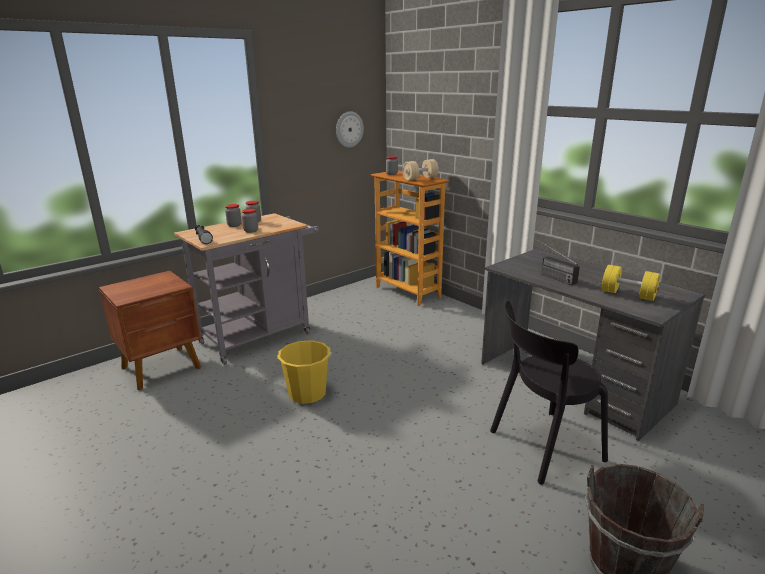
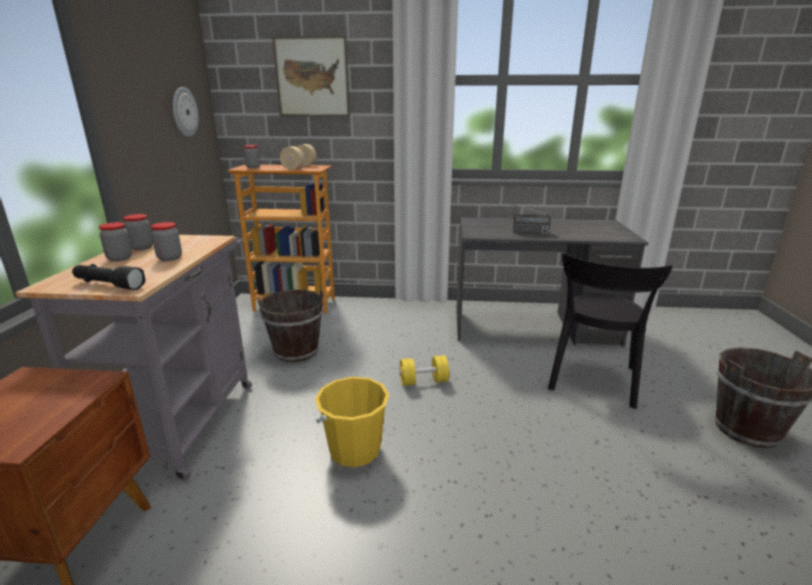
camera: 45 degrees left, 0 degrees up
(362, 323) = (296, 351): none -> brown bucket
(446, 103) = (312, 77): none -> picture
(628, 294) = (589, 231): yellow dumbbell -> yellow dumbbell (423, 381)

